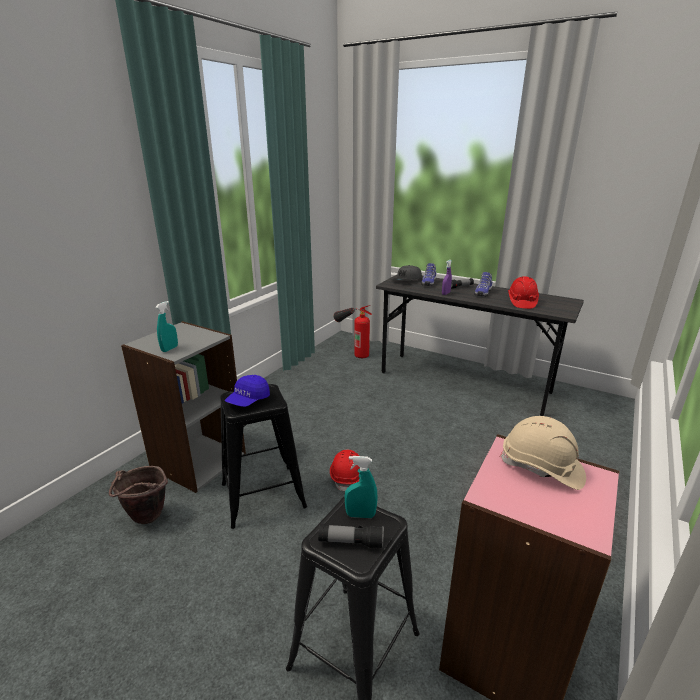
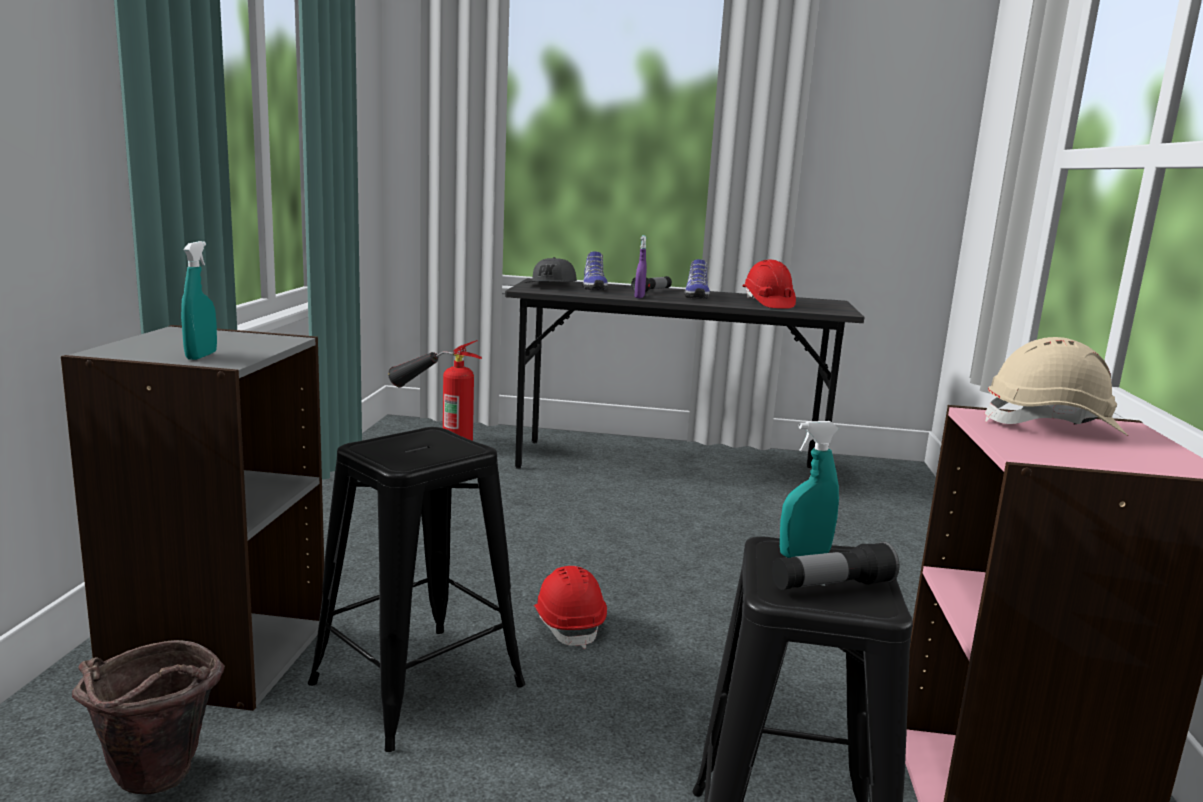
camera: 25 degrees left, 10 degrees down
(248, 400) = (411, 450): blue cap -> none

